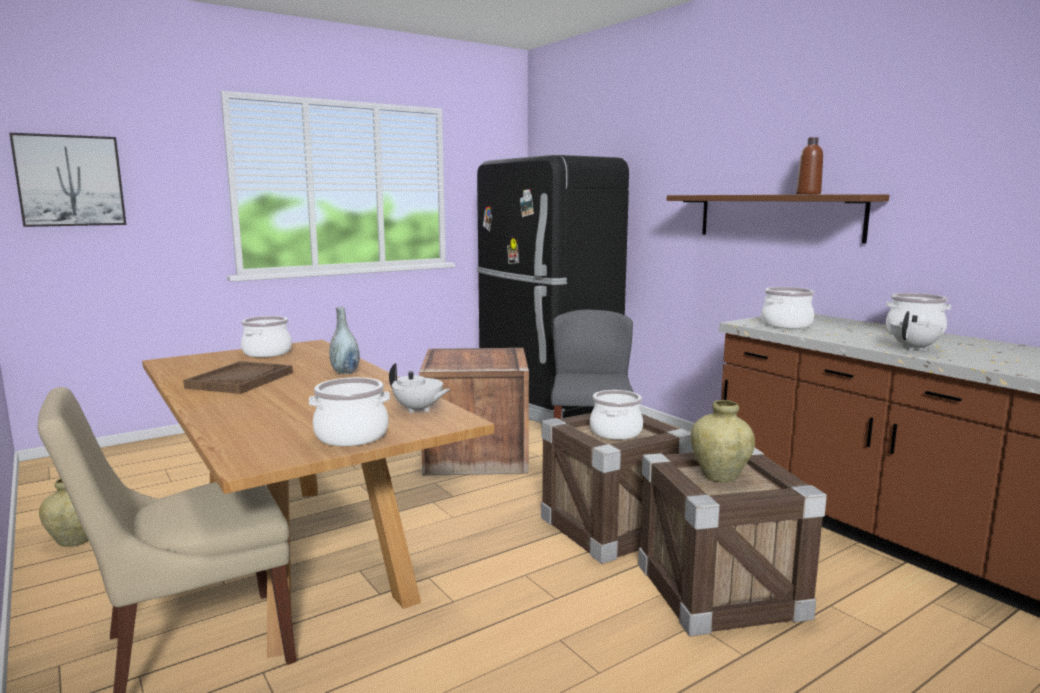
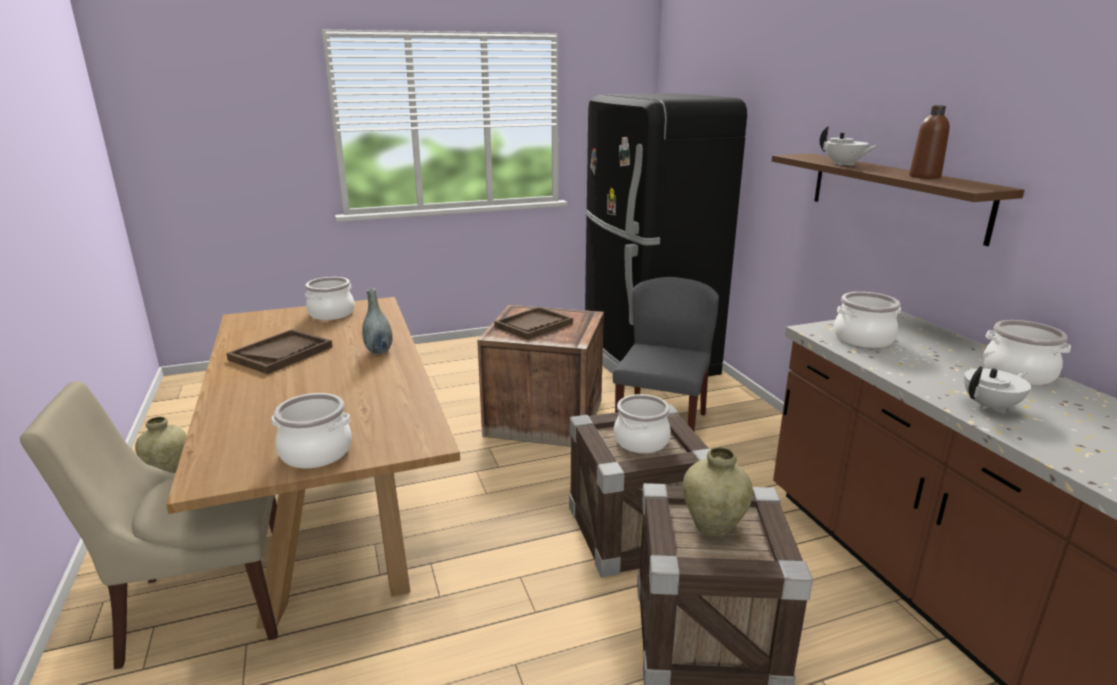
camera: 15 degrees right, 10 degrees up
(70, 181) = (186, 127): picture -> none
(418, 410) = (403, 419): white teapot -> white teapot (844, 164)
(465, 359) = (533, 325): none -> brown tray

